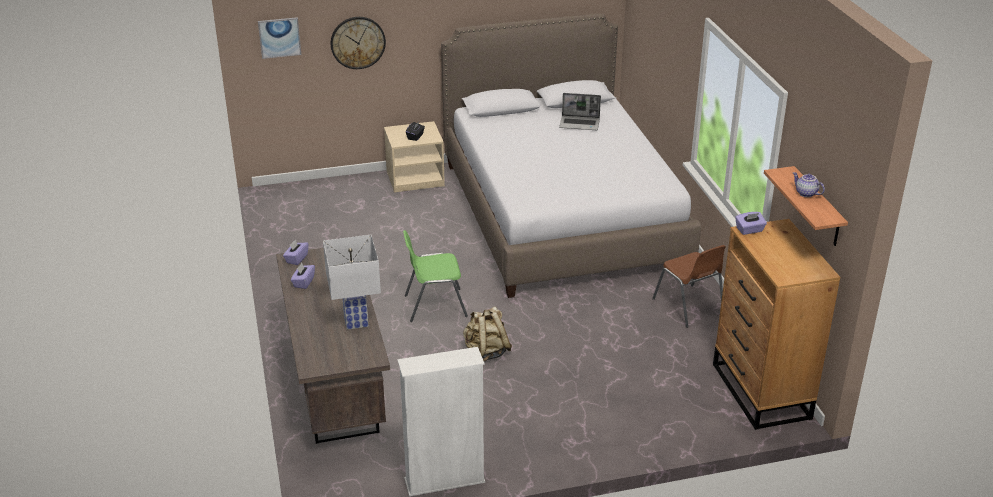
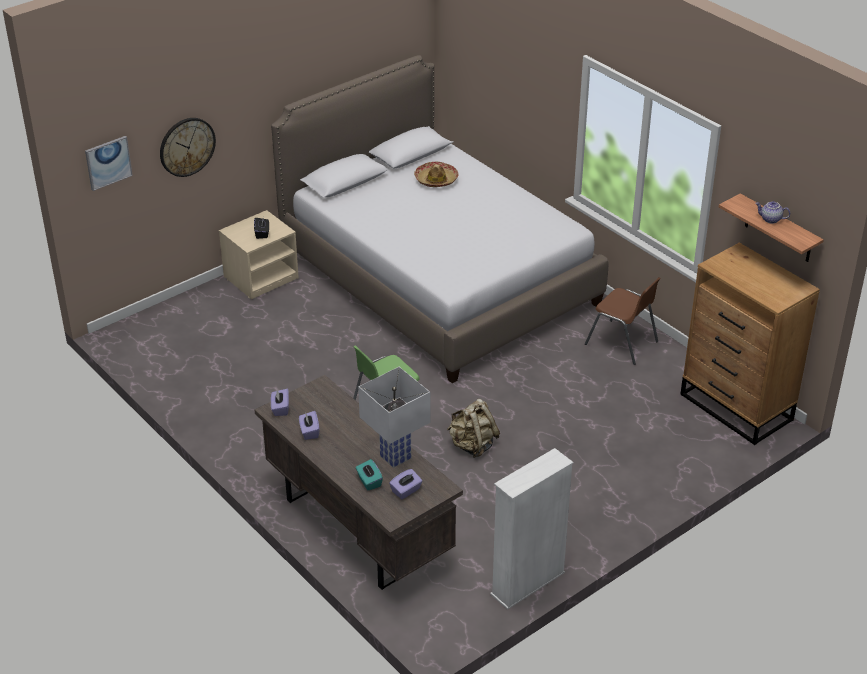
camera: 25 degrees left, 5 degrees up
(317, 334) = (369, 481): none -> turquoise tissue box
(580, 124) = (436, 180): laptop -> hat
(749, 230) = (716, 263): purple tissue box -> purple tissue box (406, 491)

